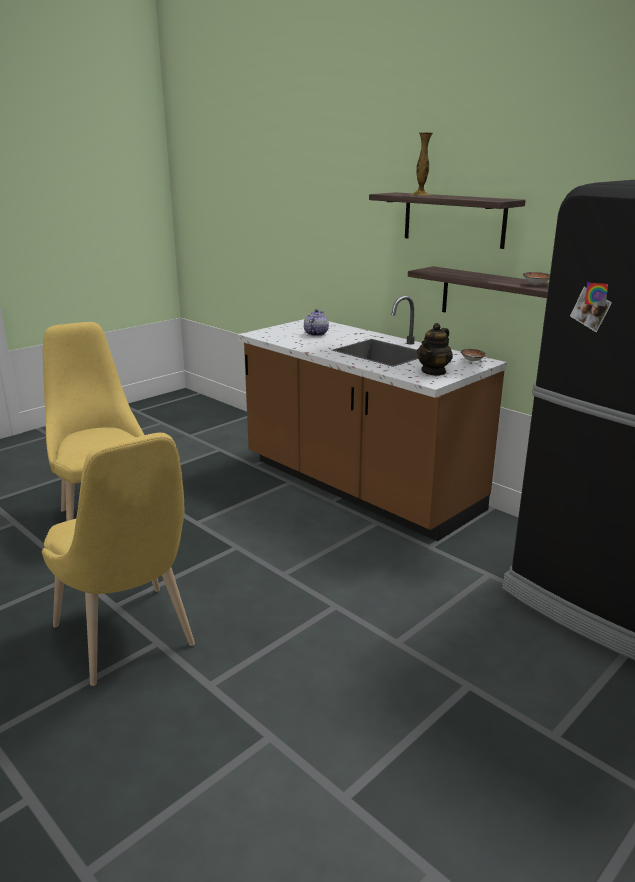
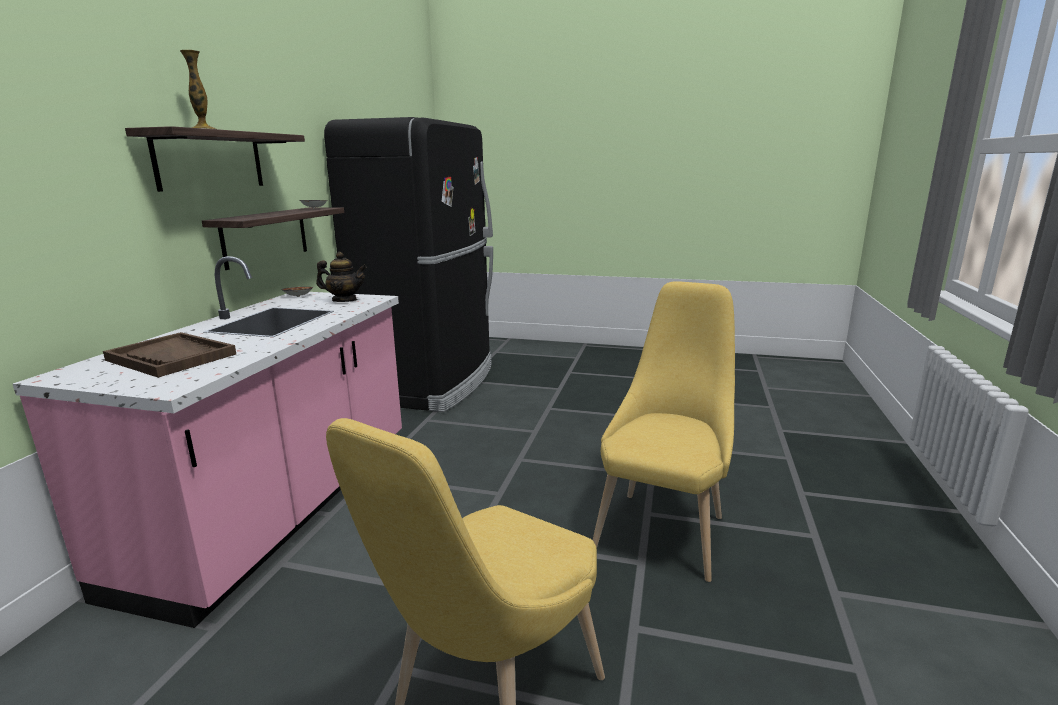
camera: 120 degrees left, 5 degrees down
(315, 334) = (172, 357): teapot -> brown tray
(359, 486) = (281, 508): brown counter -> pink counter

